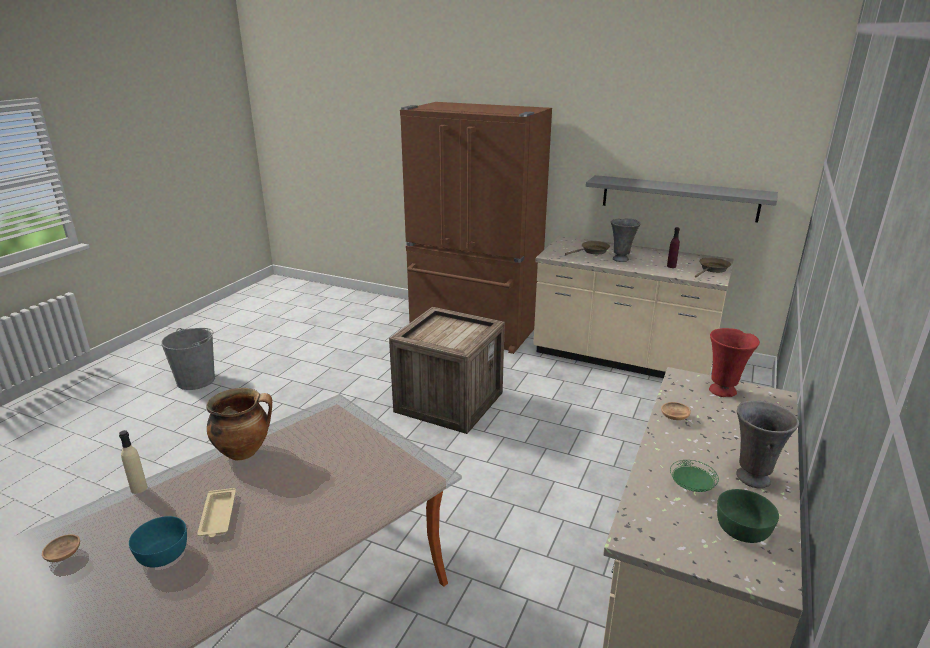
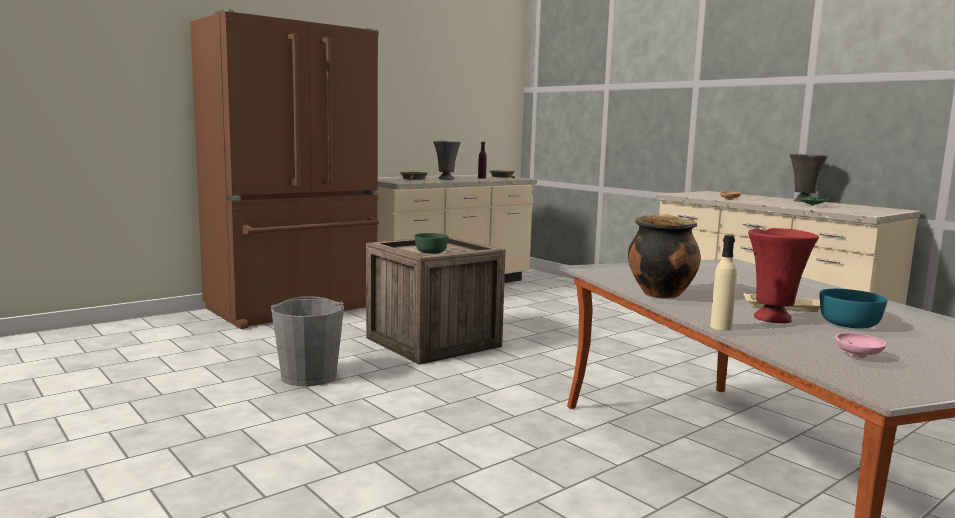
camera: 65 degrees left, 15 degrees down
(64, 555) = (858, 355): brown bowl -> pink bowl
(196, 380) = (105, 465): grey bucket -> grey bucket (309, 376)
(679, 198) = (445, 126): grey shelf -> none
(723, 391) = (699, 194): red vase -> red vase (774, 318)
(743, 530) = (855, 207): green bowl -> green bowl (431, 252)

